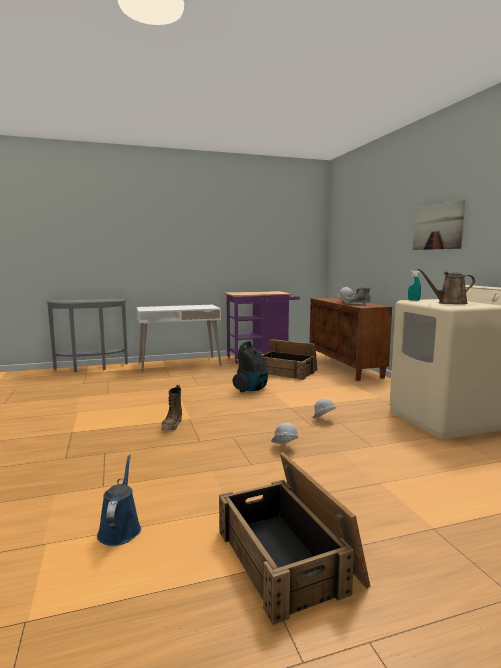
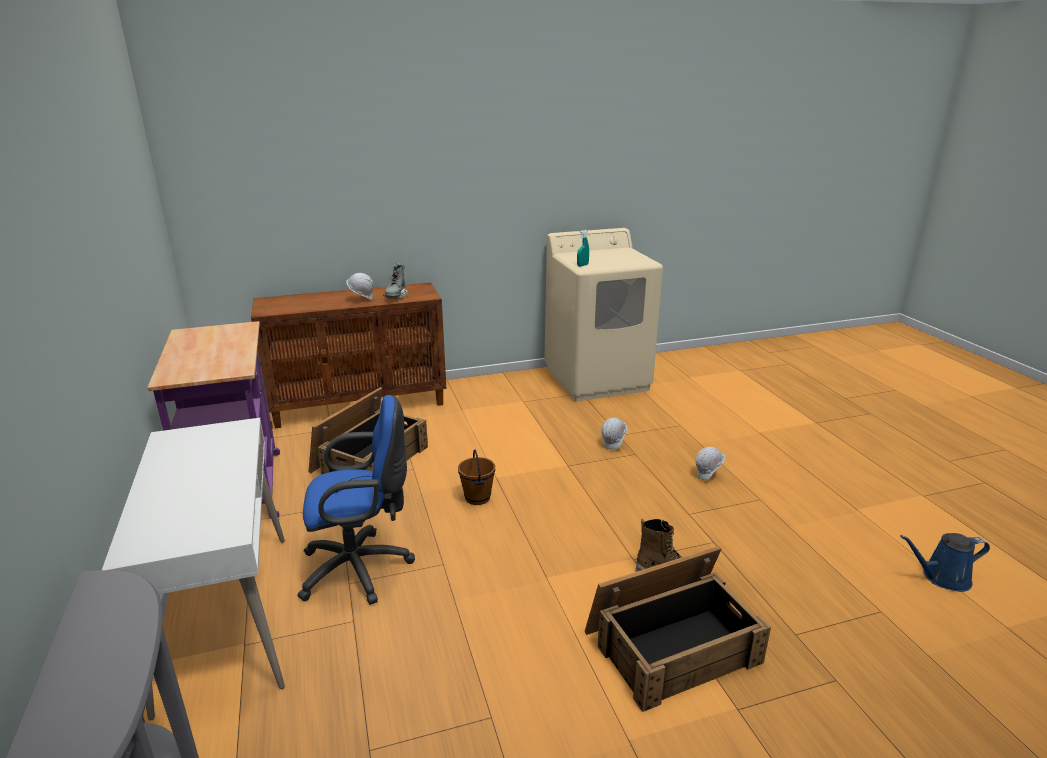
camera: 90 degrees left, 15 degrees up
(200, 375) = (361, 568): none -> blue office chair
(252, 389) = (477, 498): vacuum cleaner -> brown bucket
(289, 557) = (899, 482): crate -> crate (672, 645)
(437, 226) = (502, 162): picture -> none
(449, 303) = (614, 258): brown watering can -> none

